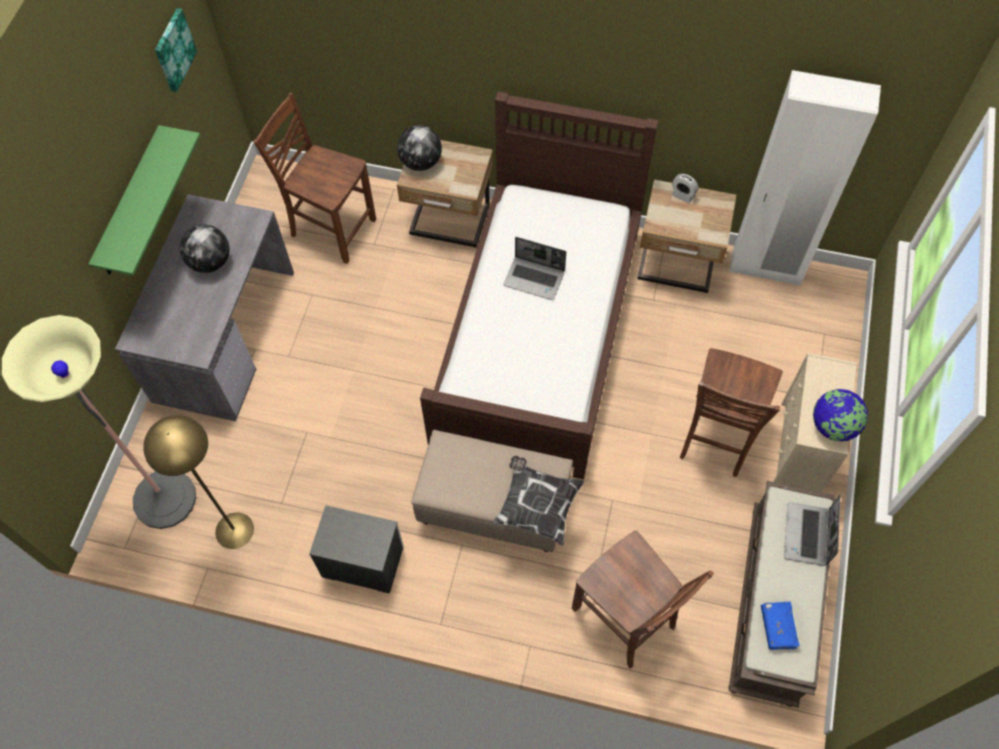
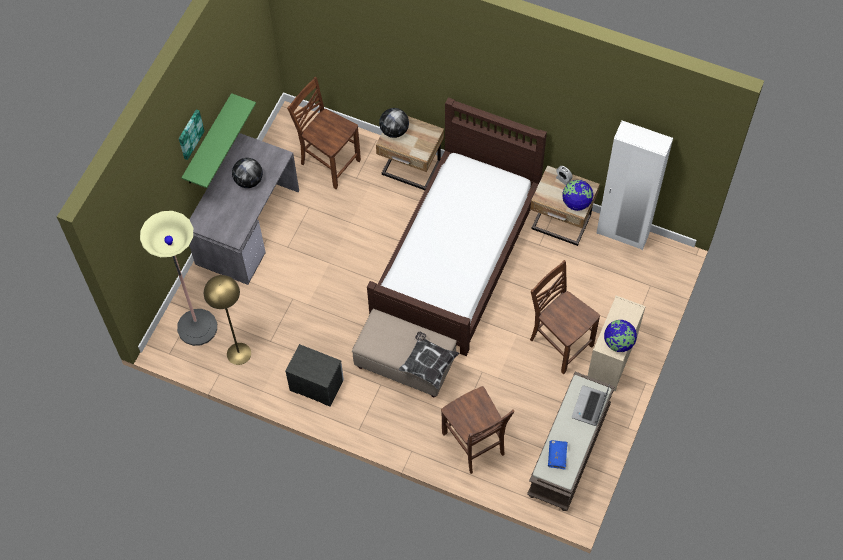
camera: 10 degrees right, 0 degrees up
(173, 50) = (247, 47): picture -> picture (189, 134)
(535, 278) = (456, 220): laptop -> none
(710, 226) = (576, 203): none -> globe
(717, 437) = (560, 342): brown chair -> brown chair turned 105 degrees clockwise

